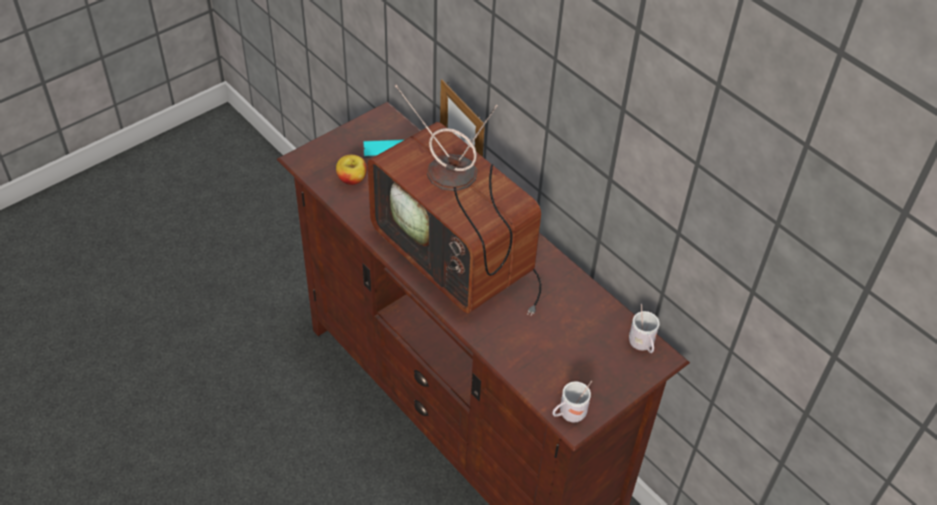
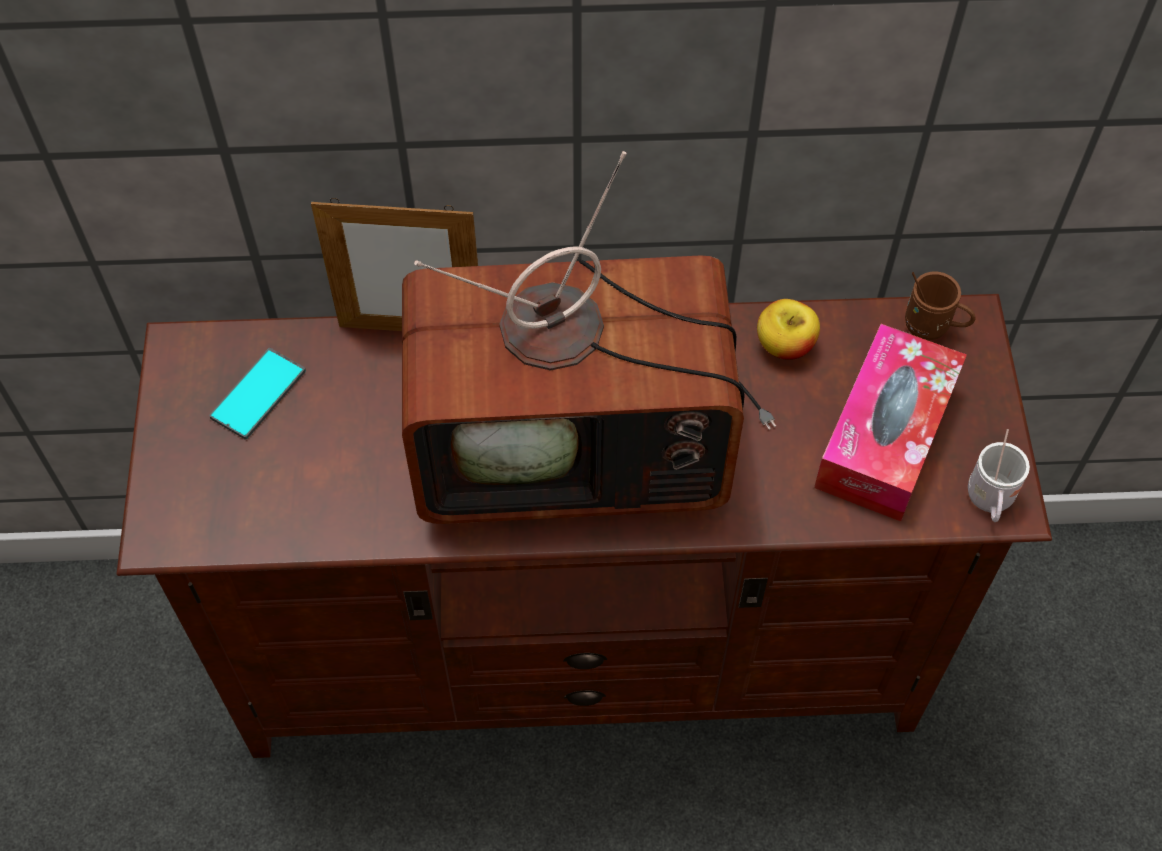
camera: 50 degrees left, 10 degrees up
(352, 179) = (278, 488): apple -> apple (785, 345)
(565, 358) = (885, 436): none -> tissue box
(642, 345) = (933, 327): white mug -> brown mug

